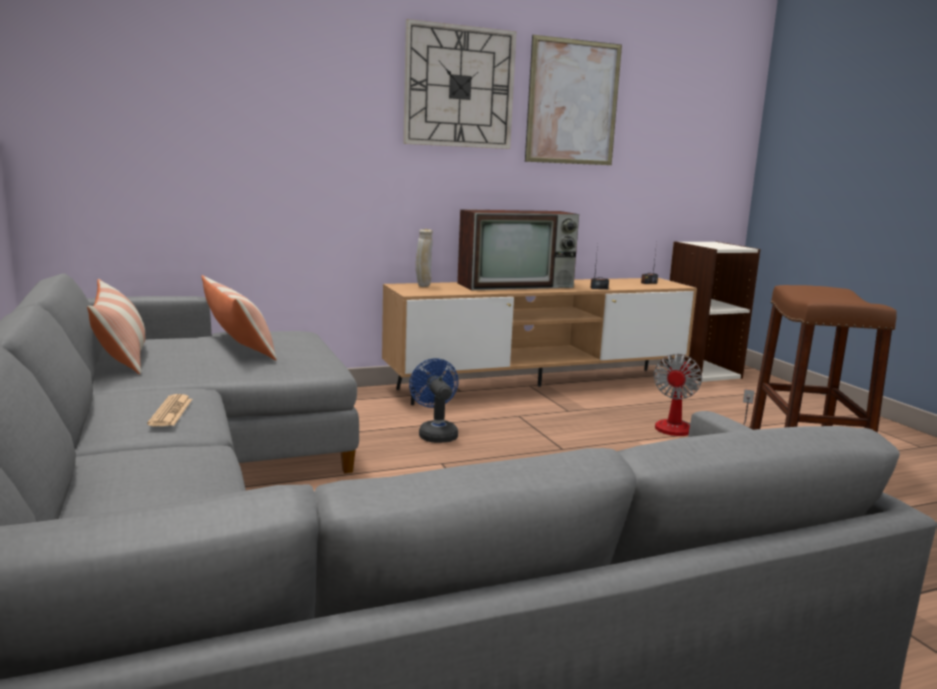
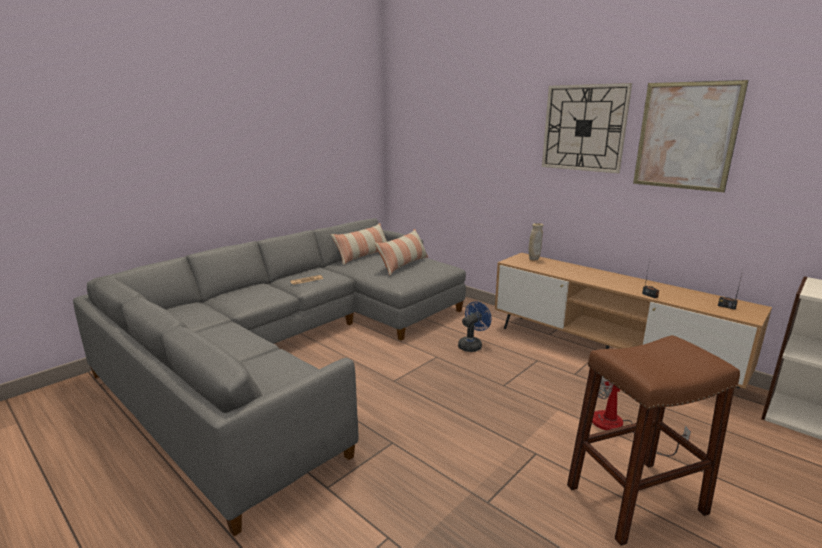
camera: 65 degrees right, 5 degrees up
(517, 285) = (595, 275): television -> none

